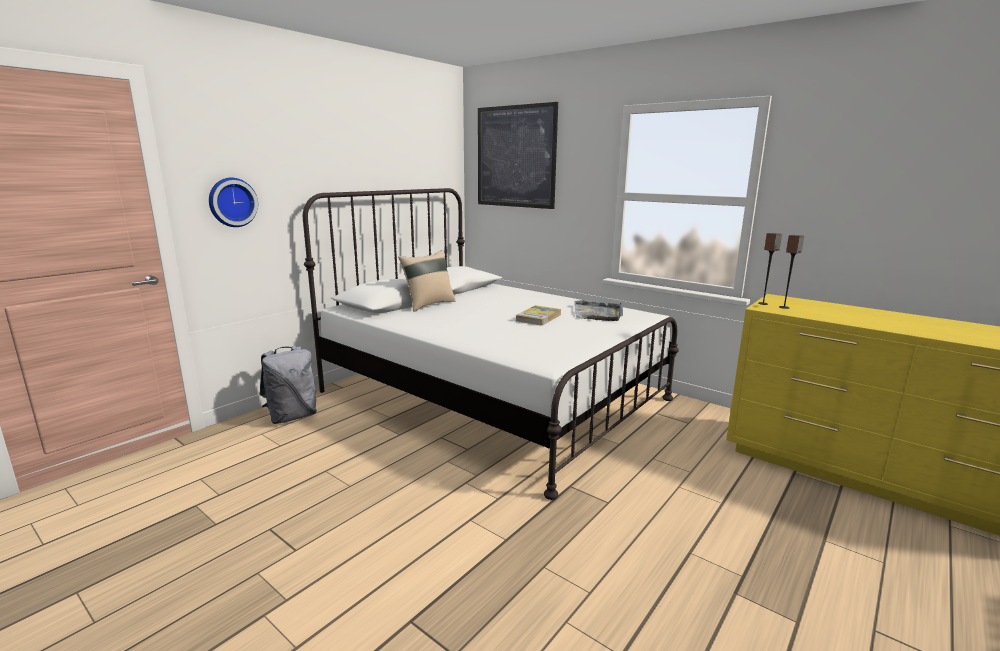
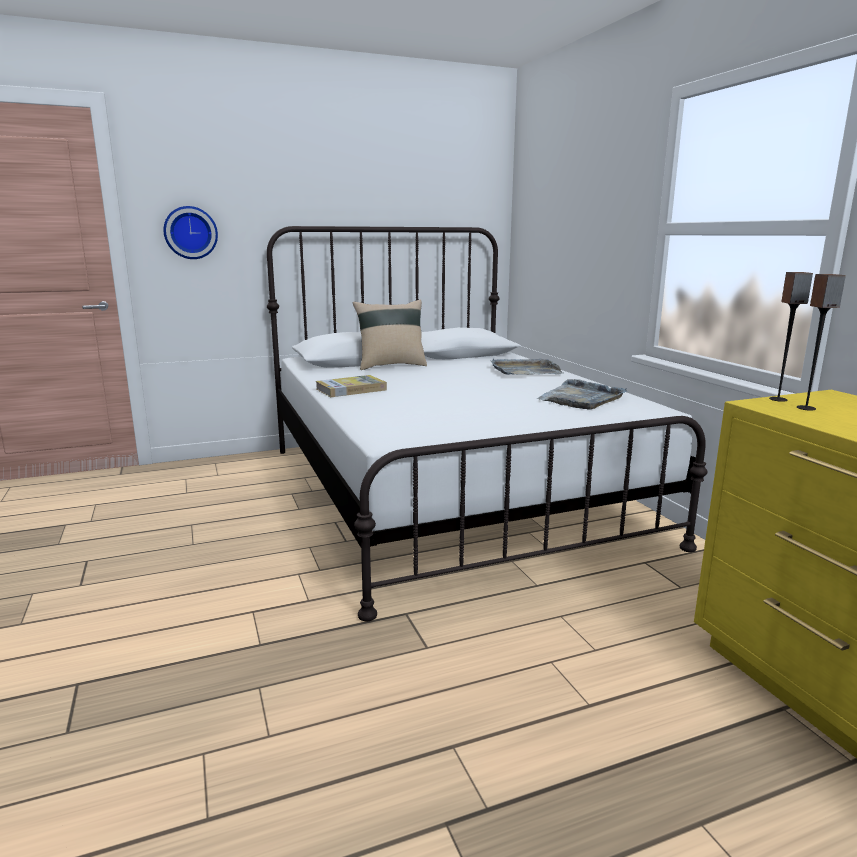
camera: 30 degrees right, 0 degrees up
(292, 417) = (228, 470): grey backpack -> none
(515, 157) = (557, 182): picture -> none
(527, 297) = (525, 371): none -> grey tray
(538, 318) = (488, 393): book -> book (351, 389)

